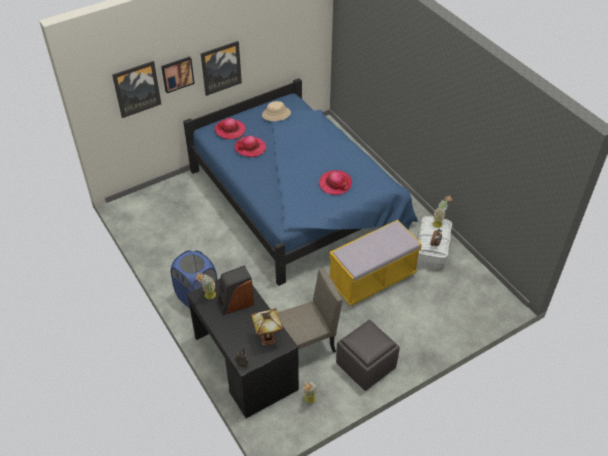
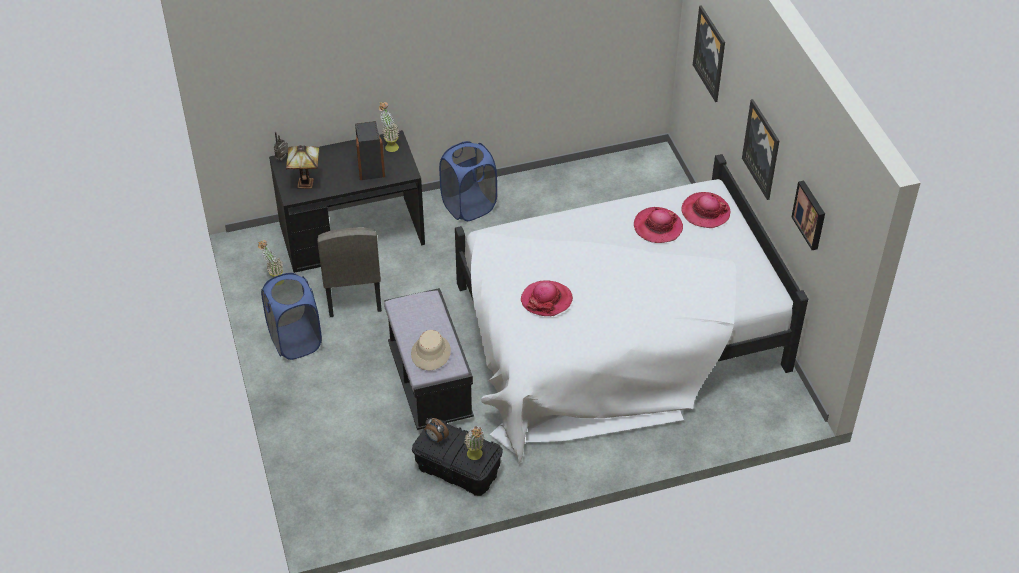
camera: 105 degrees right, 0 degrees up
(177, 74) = (735, 91): picture -> picture (810, 214)
(276, 114) = (729, 265): beige hat -> beige hat (430, 353)
(298, 200) = (616, 335): blue bed -> white bed
(366, 366) = (295, 340): grey ottoman -> blue laundry basket
(372, 279) = (430, 383): yellow bench -> black bench
(431, 250) = (458, 469): white storage box -> black storage box

